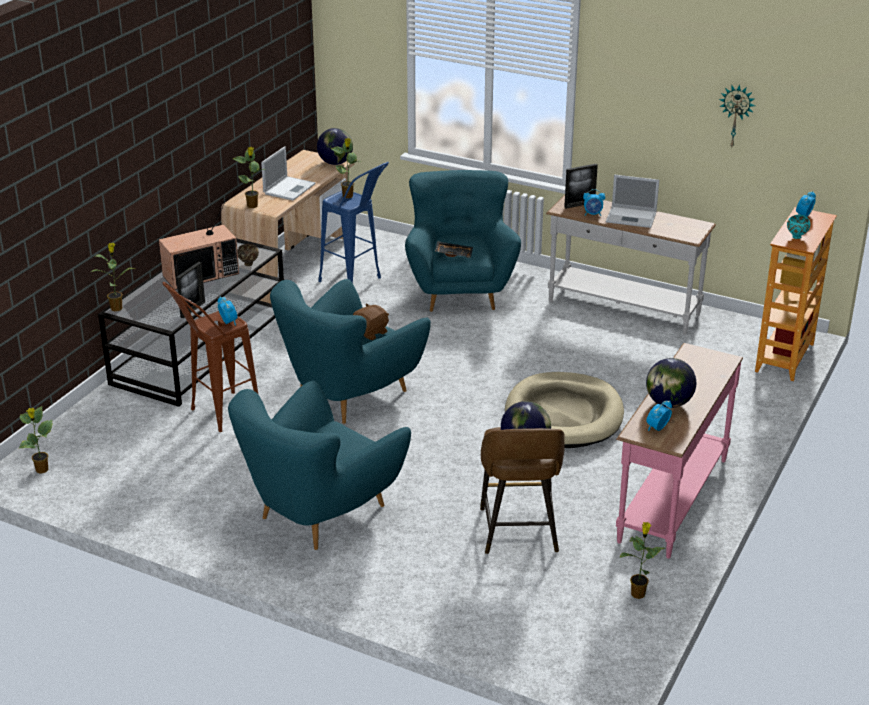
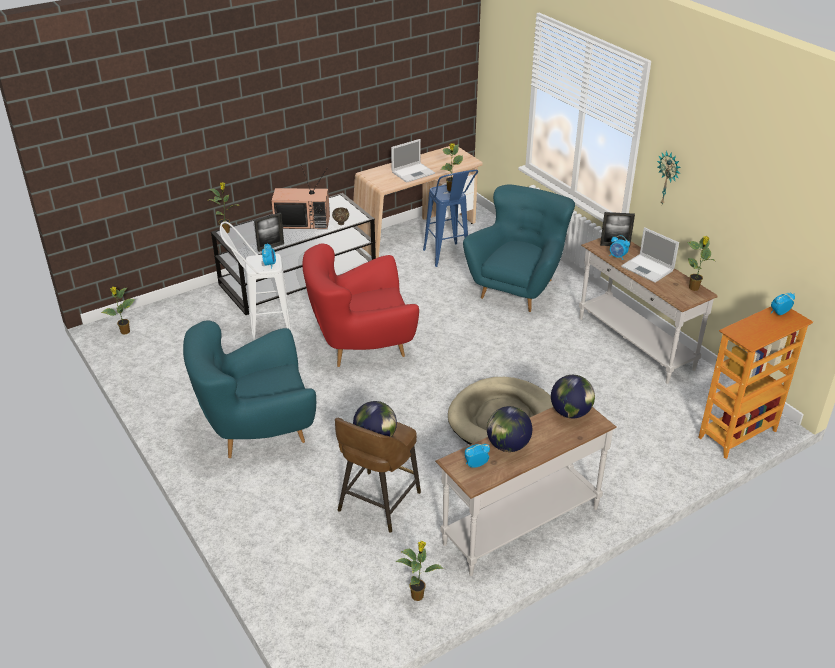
camera: 30 degrees right, 5 degrees up
(217, 416) = (262, 330): brown stool -> white stool
(253, 206) = (375, 179): potted plant -> potted plant (694, 288)
(335, 163) = (466, 161): globe -> globe (570, 413)
(349, 395) = (362, 345): turquoise armchair -> red armchair
(370, 333) = (383, 303): brown plush toy -> none
(454, 253) = (506, 257): black tray -> none
(671, 499) = (520, 524): pink console table -> white console table
(736, 116) = (753, 203): wall clock -> wall clock (668, 178)
(796, 237) = (750, 331): turquoise bowl -> none

